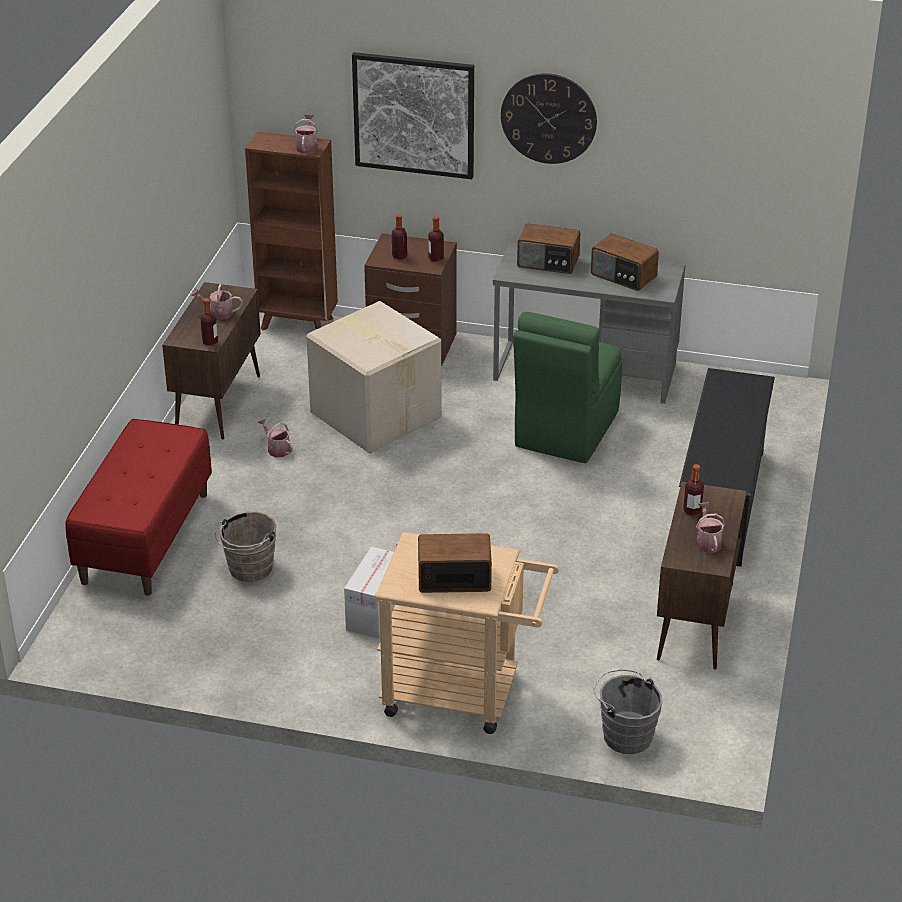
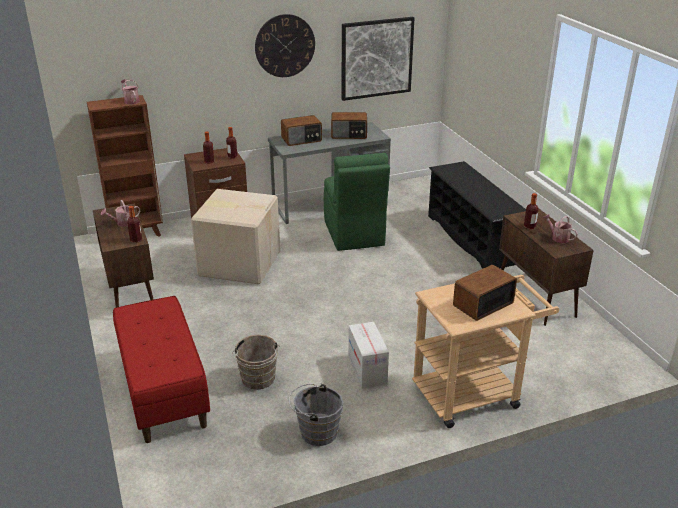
camera: 35 degrees left, 5 degrees down
(276, 449) = (197, 303): watering can -> none
(414, 115) = (197, 64): picture -> picture (376, 58)
(625, 734) = (582, 372): grey bucket -> grey bucket (316, 432)

